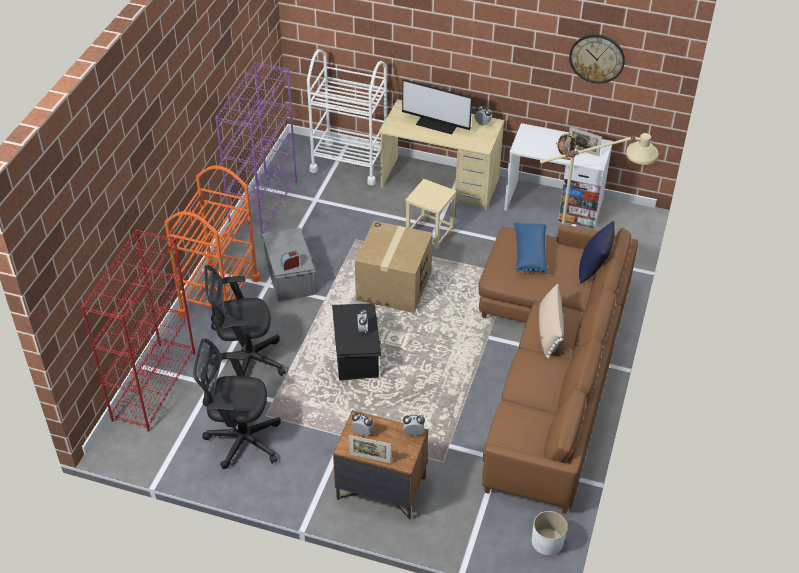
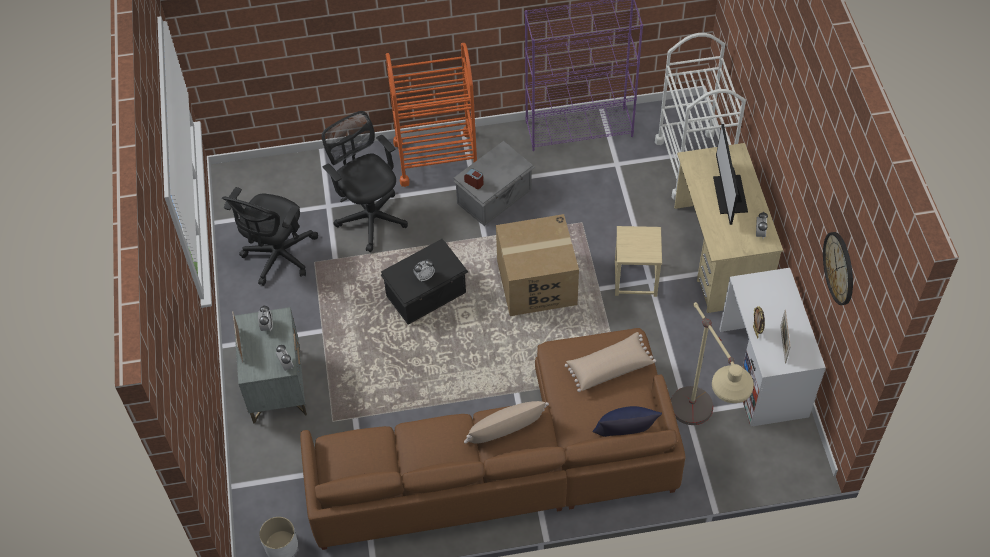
camera: 65 degrees right, 10 degrees up
(154, 385) = (304, 168): red bookcase -> none
(240, 440) = (278, 258): black office chair -> black office chair turned 135 degrees counterclockwise
(380, 488) = (277, 386): brown nightstand -> grey nightstand
(529, 253) = (609, 367): blue pillow -> beige pillow

